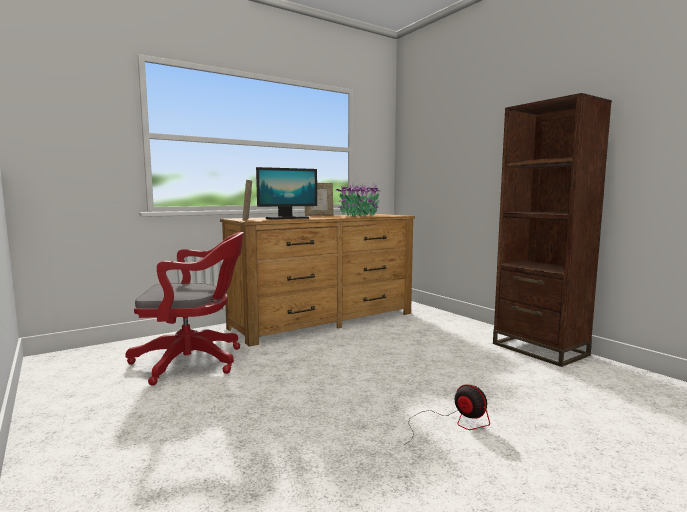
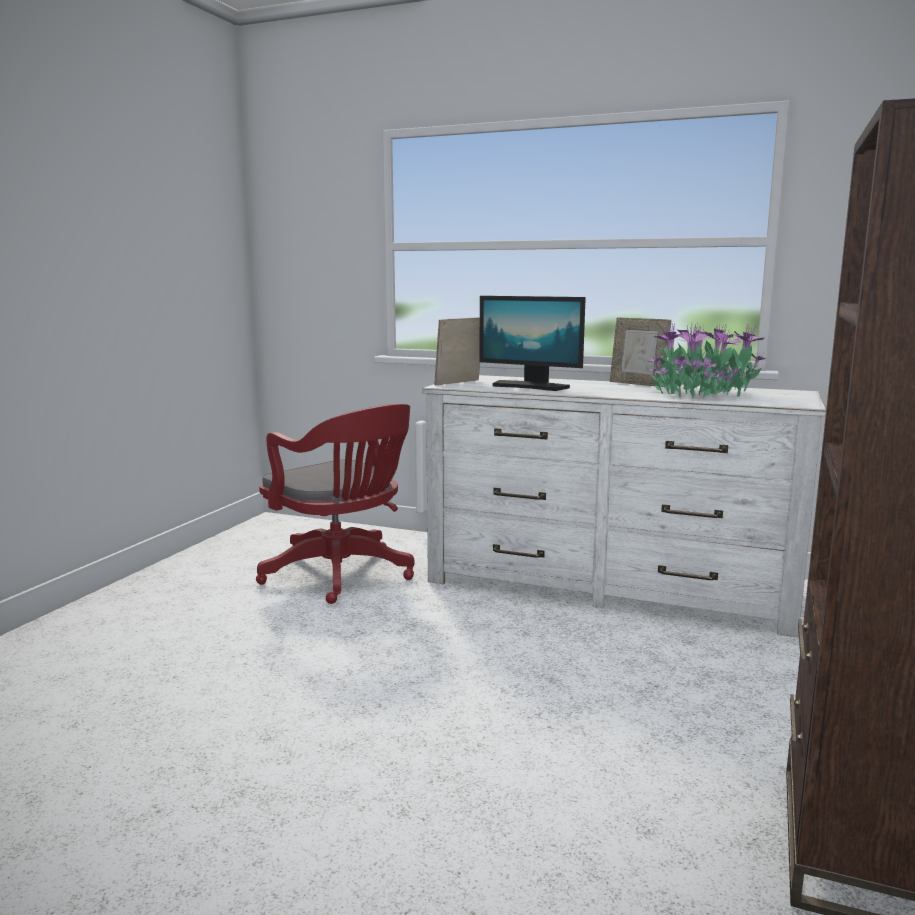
camera: 55 degrees right, 5 degrees up
(324, 320) = (608, 586): brown dresser -> white dresser
(451, 423) = (339, 811): fan -> none

